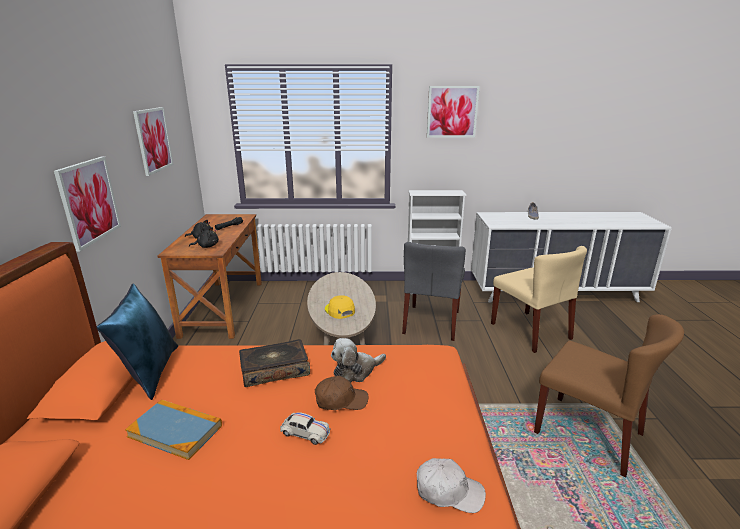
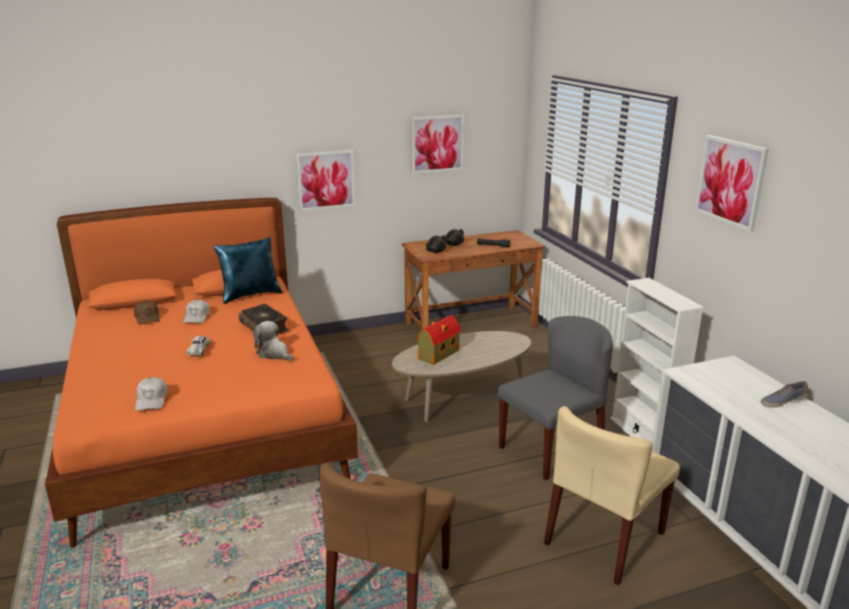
camera: 70 degrees right, 0 degrees up
(175, 431) = (197, 317): book -> white cap
(339, 310) = (437, 355): yellow cap -> toy house
(341, 400) = (236, 355): brown cap -> brown cap (147, 317)
(431, 322) = (551, 449): grey chair -> grey chair turned 150 degrees clockwise

